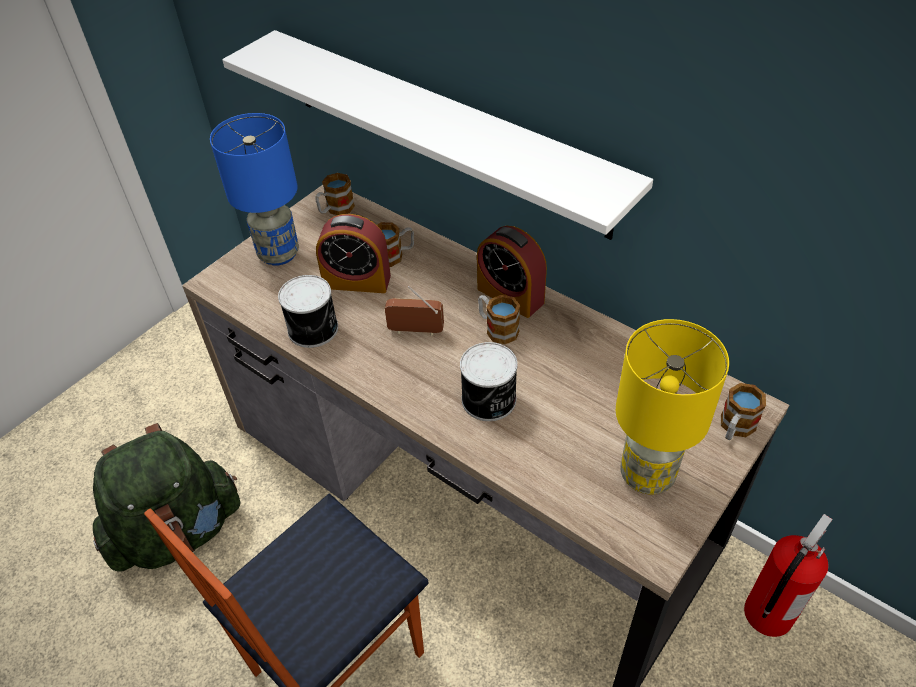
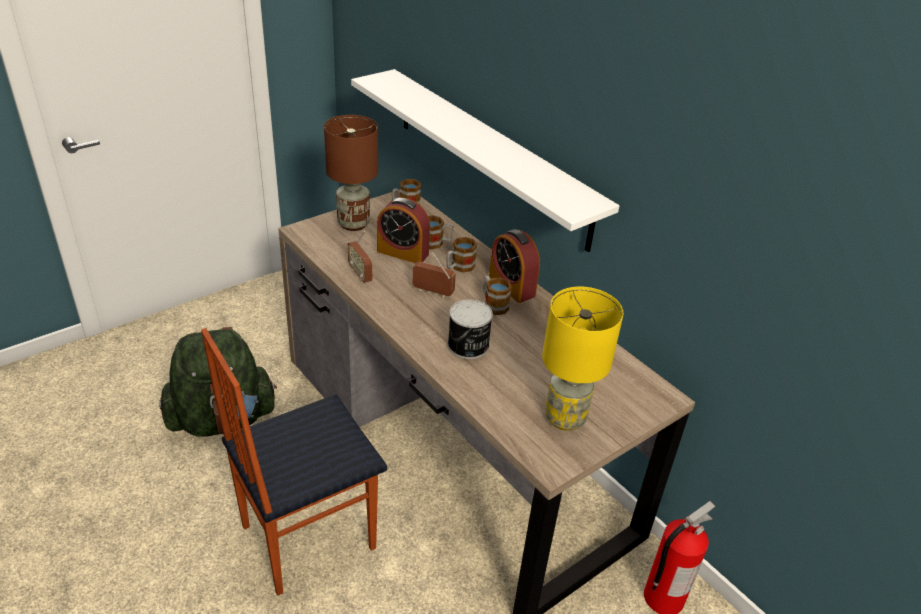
camera: 10 degrees right, 10 degrees down
(279, 253) = (354, 223): blue table lamp -> brown table lamp
(314, 329) = (360, 274): can -> radio
(735, 428) = (645, 406): mug -> mug (459, 267)

